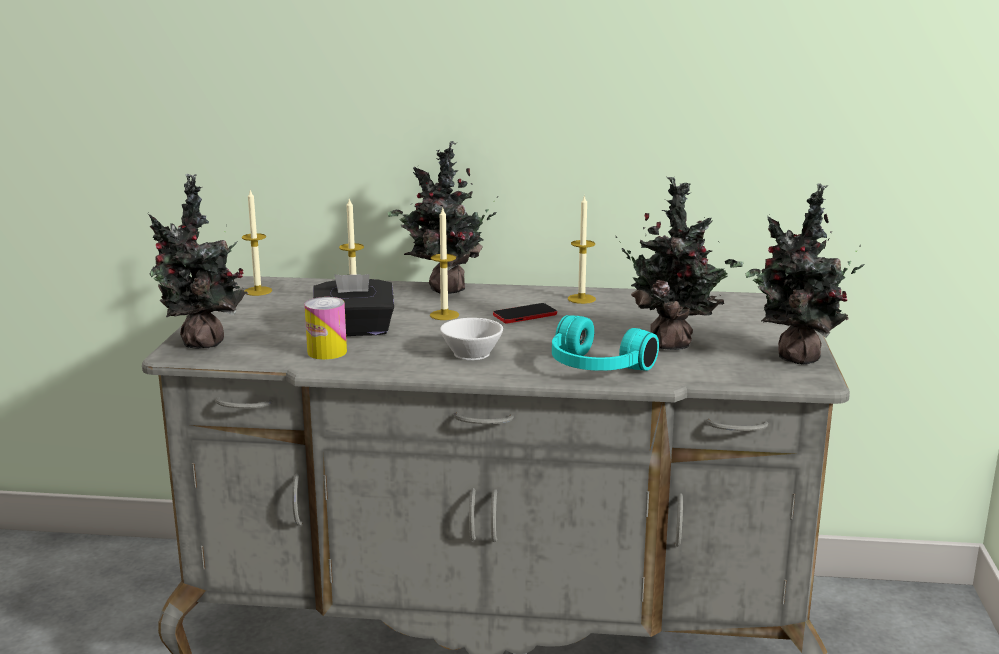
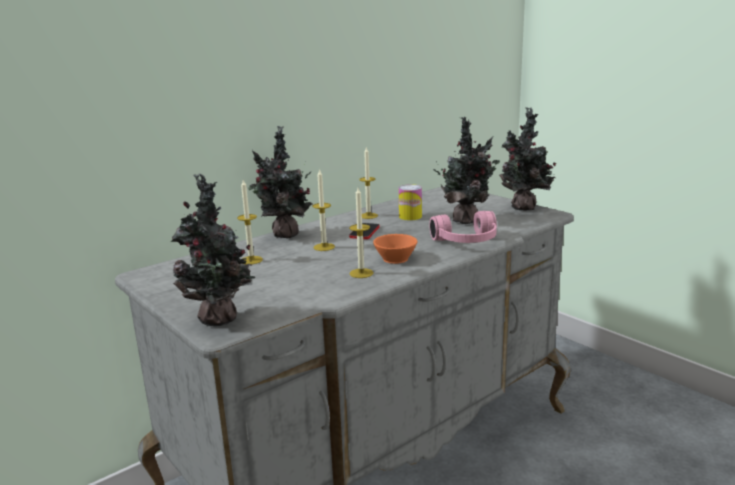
camera: 45 degrees left, 0 degrees up
(258, 291) = (163, 277): candle -> candle (361, 273)
(327, 352) = (318, 290): can -> can (410, 216)
(355, 330) = (298, 273): black tissue box -> none
(469, 352) = (393, 258): white cup -> orange cup
(595, 367) = (467, 242): turquoise headphones -> pink headphones

